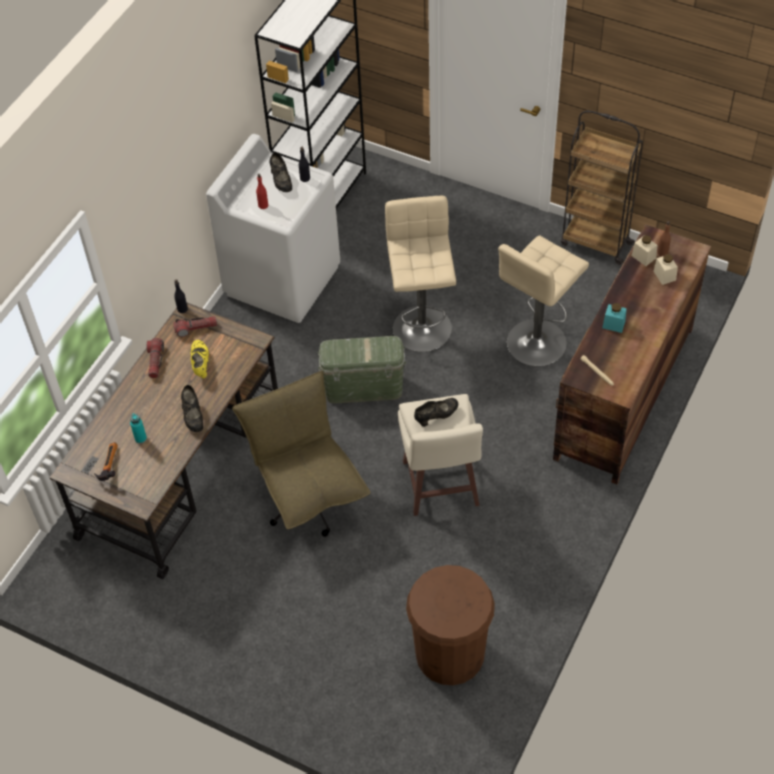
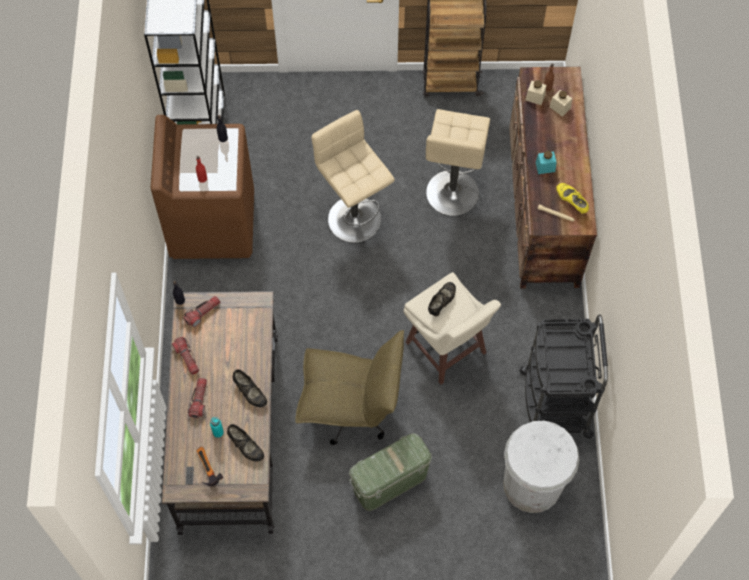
camera: 30 degrees left, 10 degrees up
(142, 402) = (199, 400): none -> flashlight
(200, 364) = (227, 343): yellow shoe -> yellow shoe (571, 202)
(281, 181) = (204, 149): black shoe -> black shoe (246, 447)
(283, 279) = (212, 223): white washing machine -> brown washing machine
(310, 500) = (351, 409): beige office chair -> beige office chair turned 150 degrees clockwise
(364, 387) = (337, 292): green storage box -> green storage box (390, 482)
(450, 653) = (532, 484): brown trash can -> white trash can
(522, 584) = (554, 403): none -> black cart

